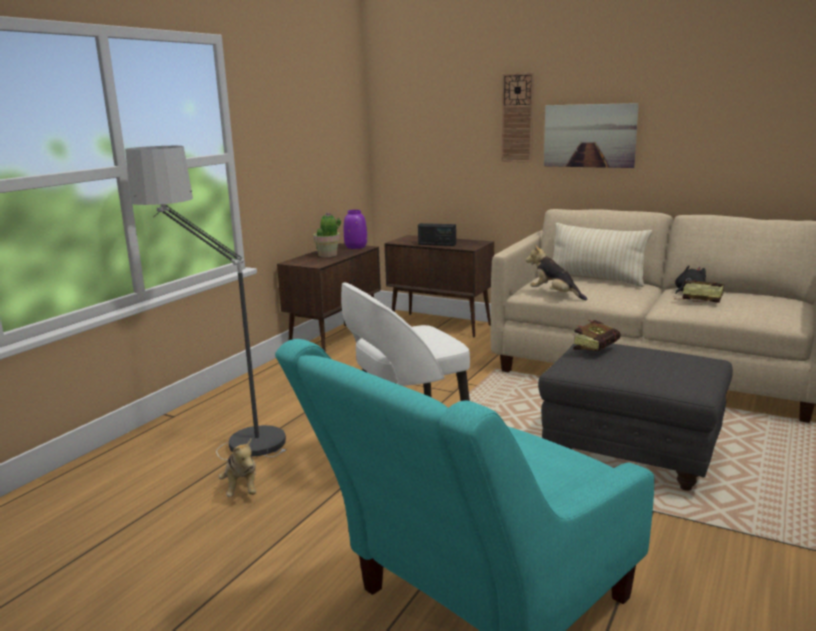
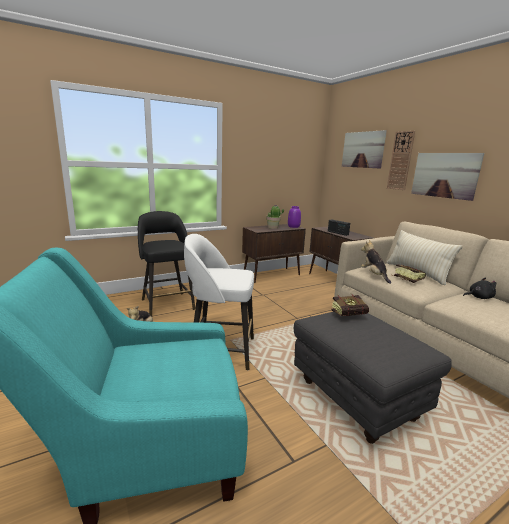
camera: 30 degrees right, 0 degrees up
(223, 436) = (167, 303): floor lamp -> black stool
(446, 102) = (363, 149): none -> picture
(697, 300) = (475, 304): book -> book (406, 279)

